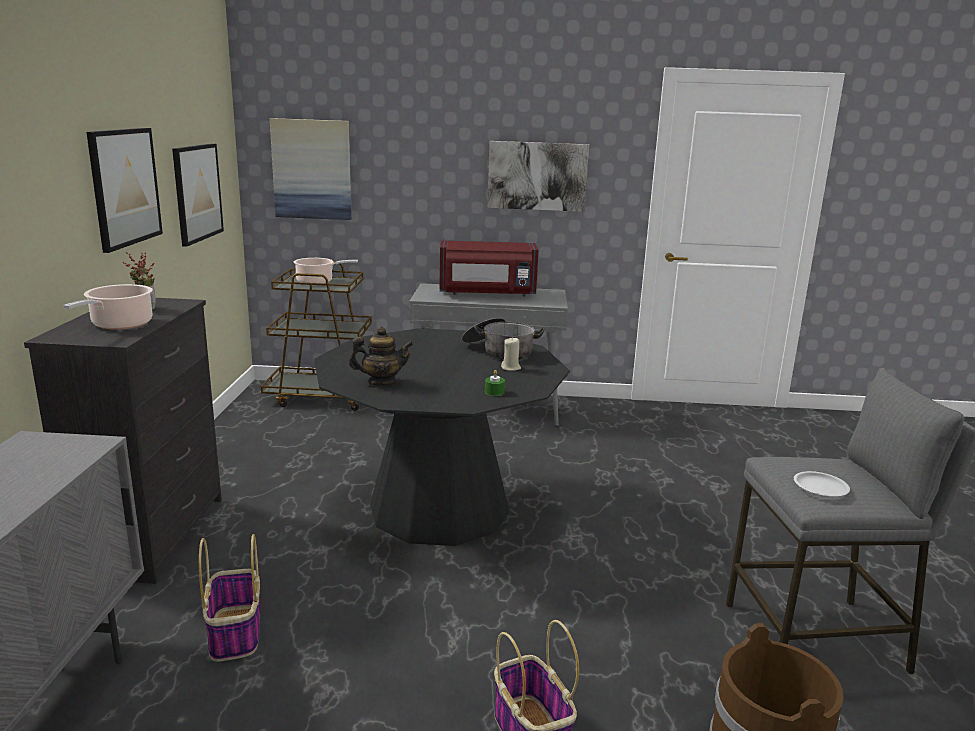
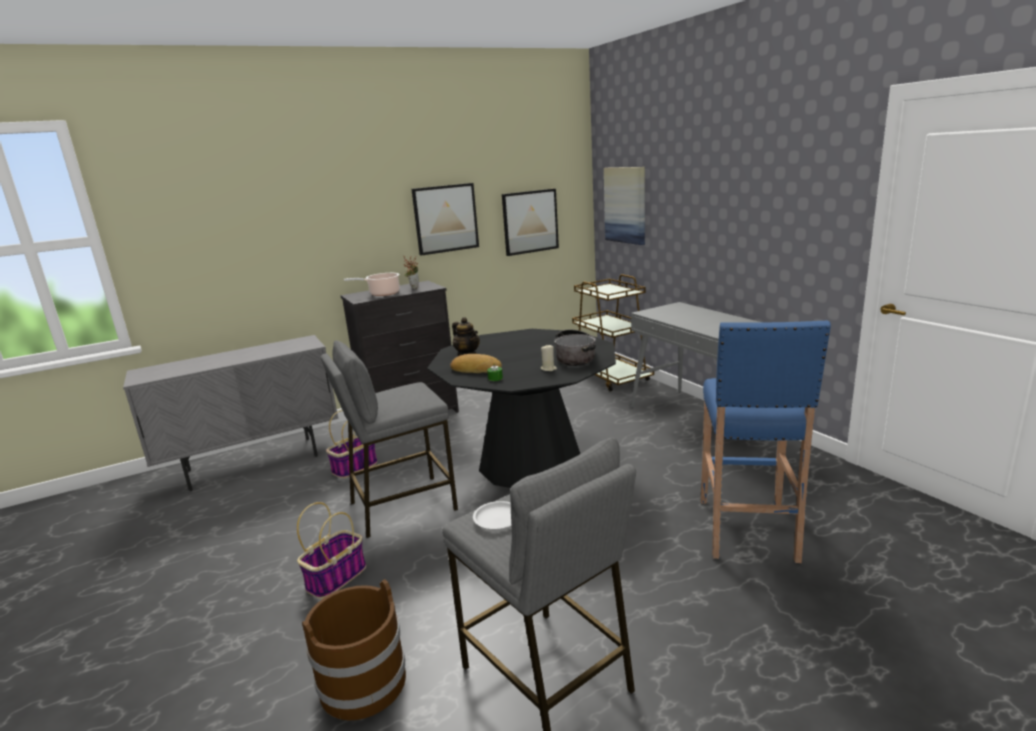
camera: 60 degrees right, 0 degrees up
(317, 282) = (609, 290): cooking pot -> none
(413, 624) = (402, 505): none -> grey stool
(444, 391) = (476, 369): none -> bread
(487, 293) = (701, 317): red microwave -> none
(537, 176) = (765, 212): picture -> none
(686, 471) = (747, 531): none -> blue stool

